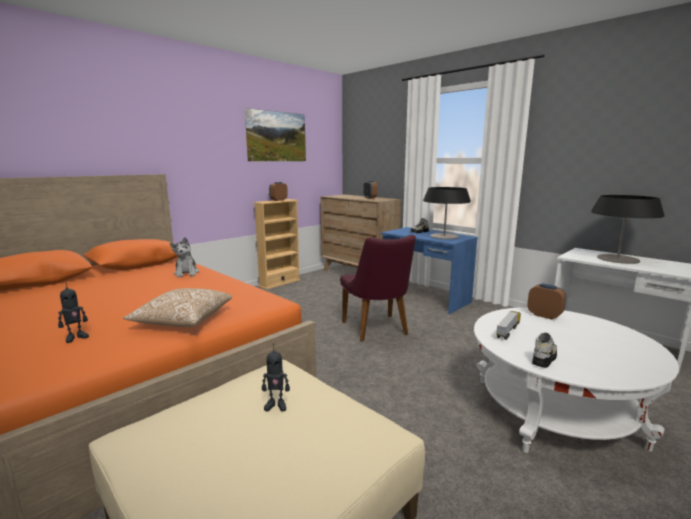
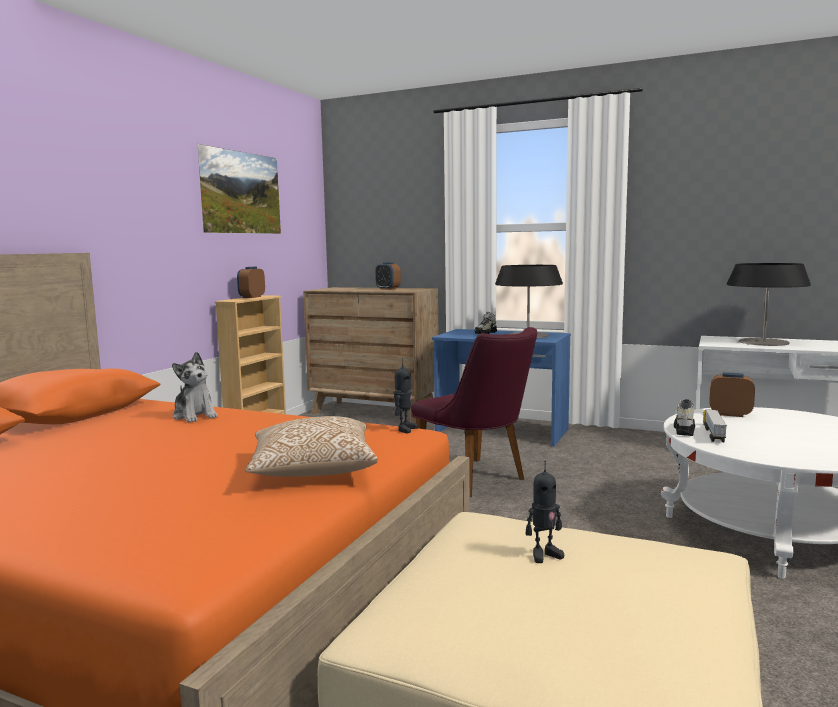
camera: 20 degrees left, 5 degrees down
(76, 338) = (170, 514): toy robot -> toy robot (404, 429)
(544, 358) = (785, 453): shoe -> shoe (683, 430)

